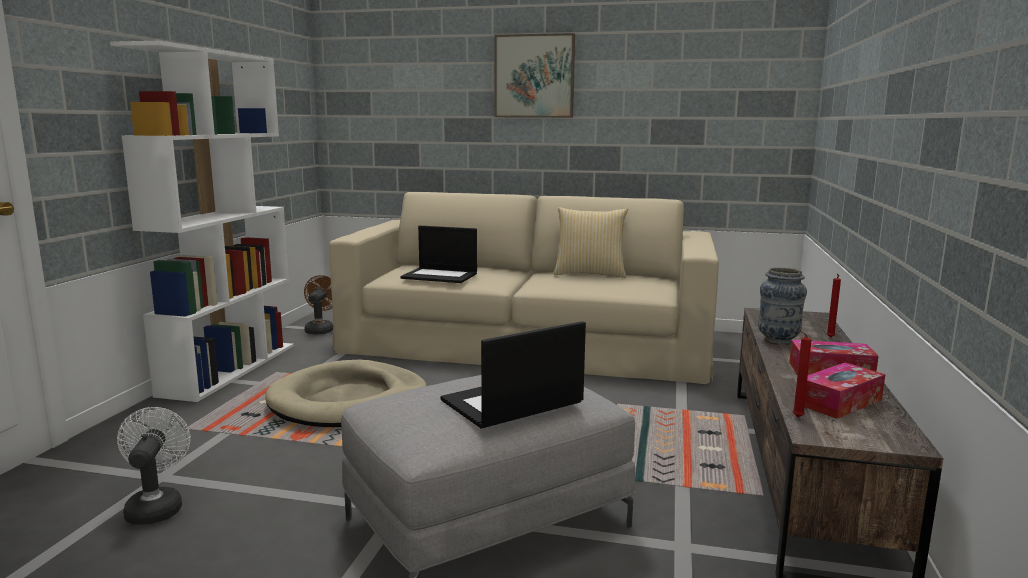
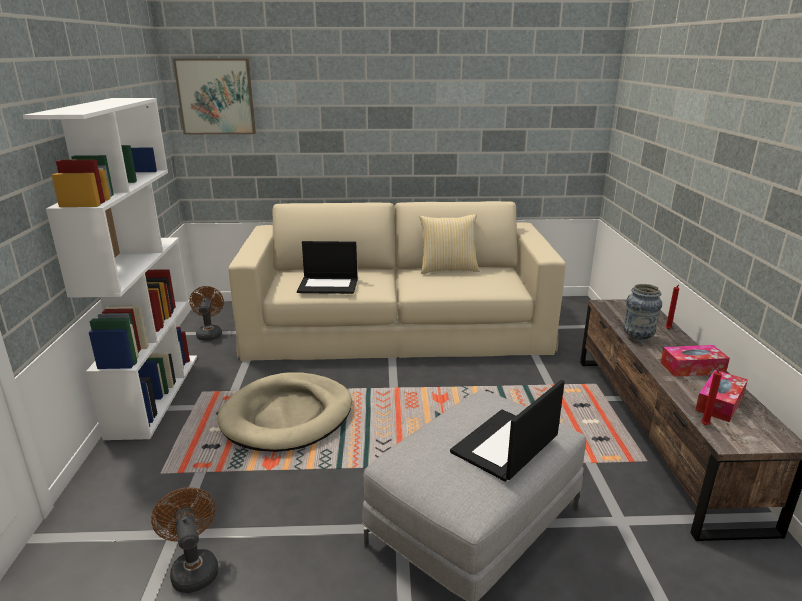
camera: 15 degrees left, 10 degrees up
(156, 506) = (193, 568): white fan -> brown fan
(534, 76) = (381, 93): picture -> picture (216, 96)

